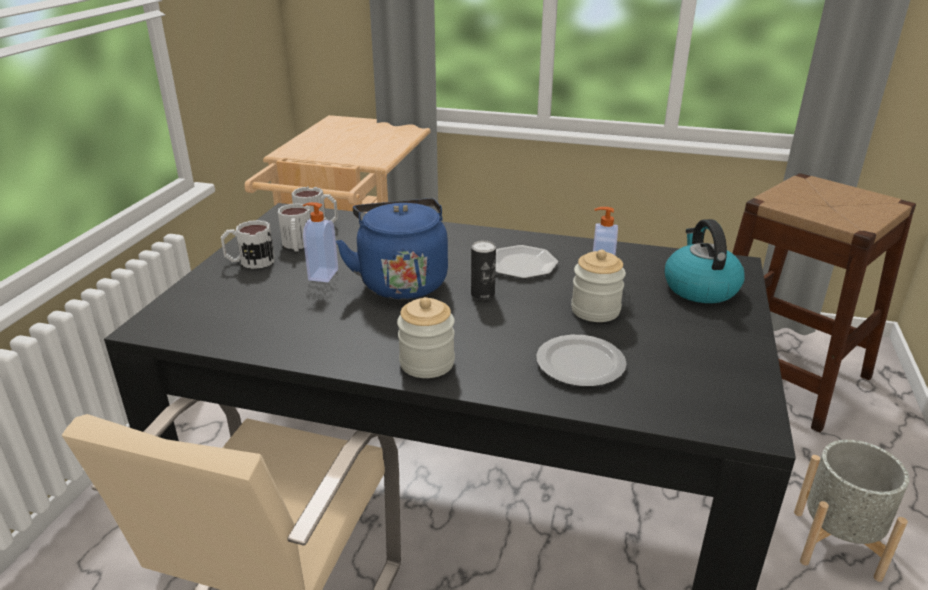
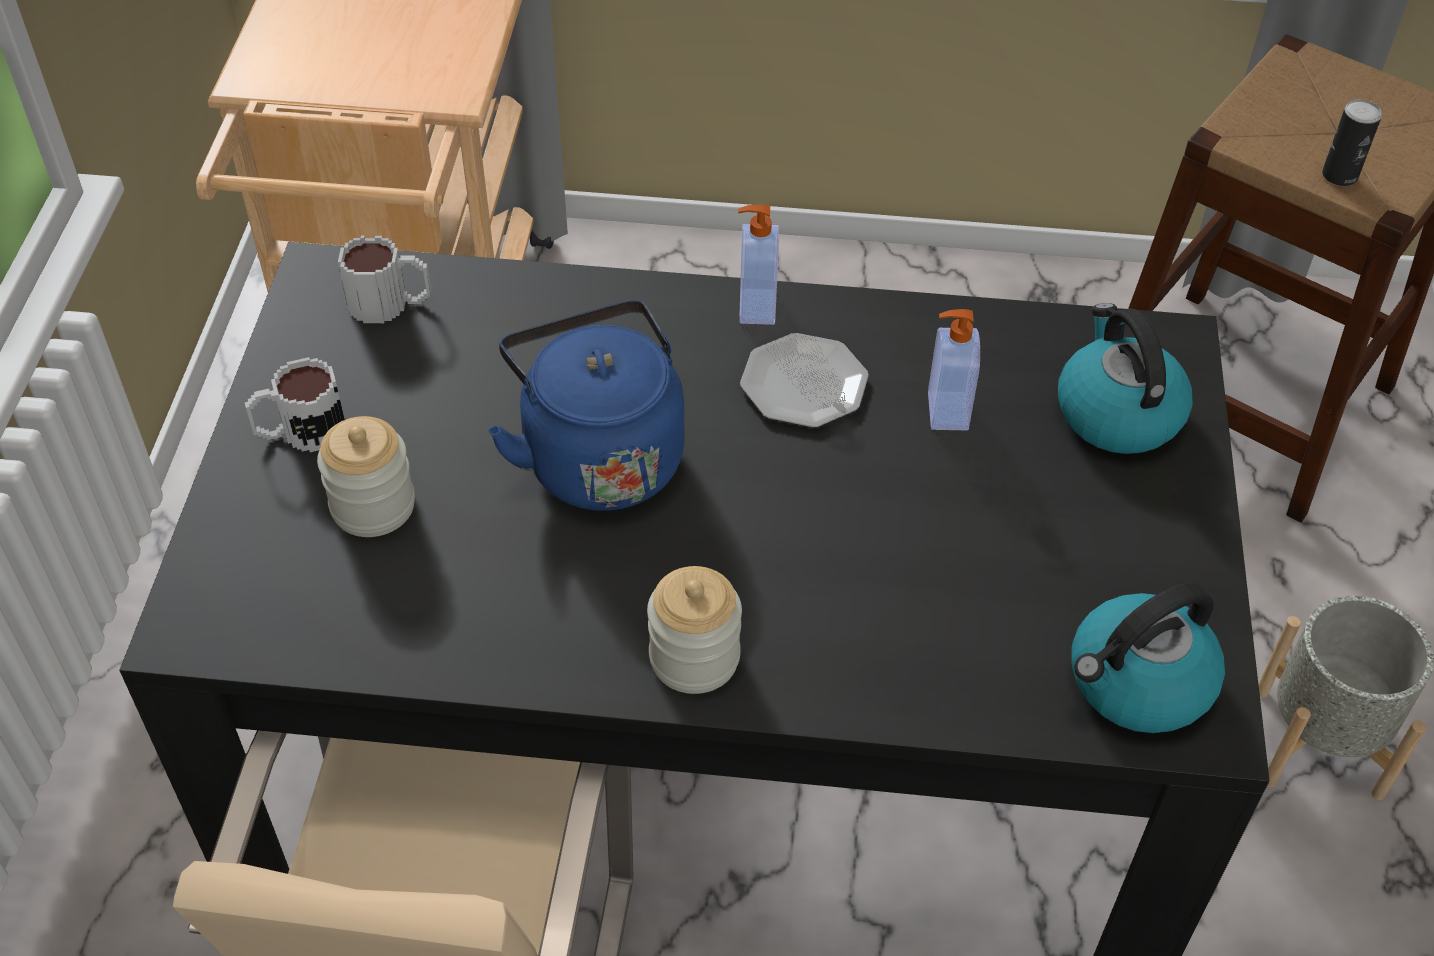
camera: 10 degrees left, 20 degrees up
(297, 245) = (374, 374): mug -> none
(322, 275) = (449, 454): soap dispenser -> soap dispenser (755, 307)
(482, 294) = (750, 475): can -> can (1339, 175)
(581, 363) = (942, 625): plate -> none
(595, 310) = (948, 493): jar -> jar (373, 506)
(705, 400) = (1138, 683): none -> kettle

